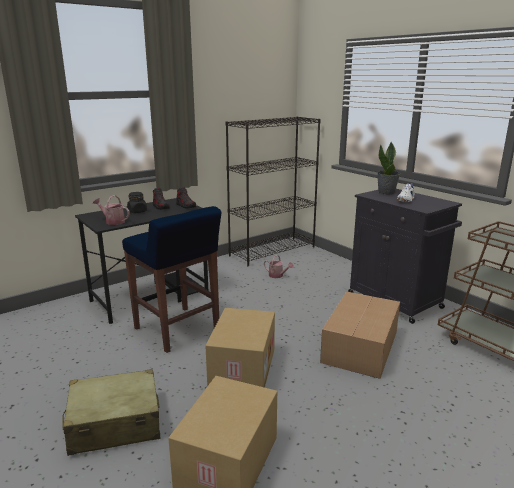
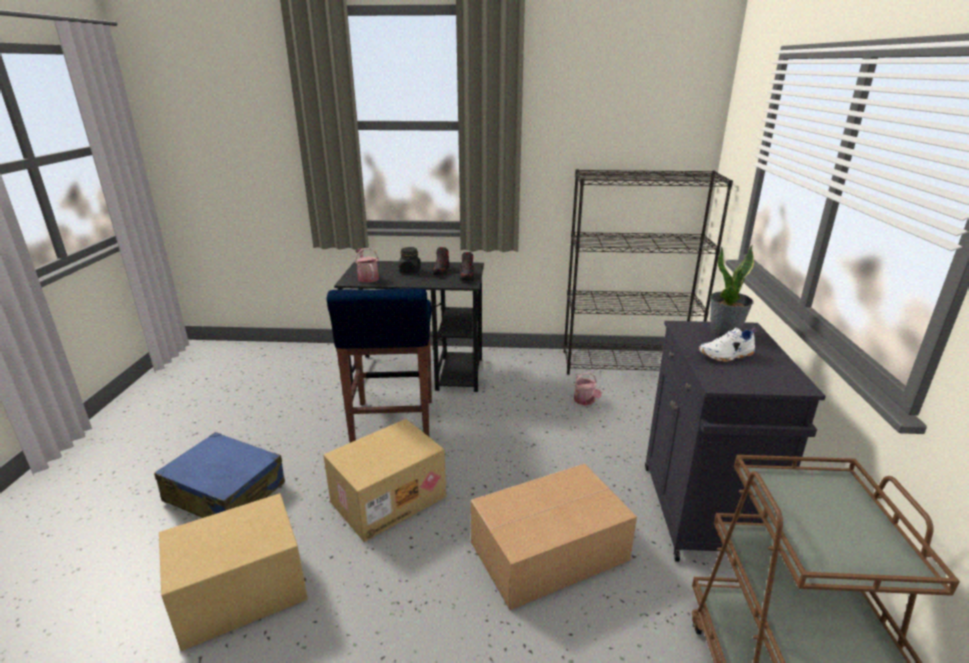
camera: 40 degrees right, 5 degrees up
(114, 423) = (225, 492): beige suitcase -> blue suitcase

